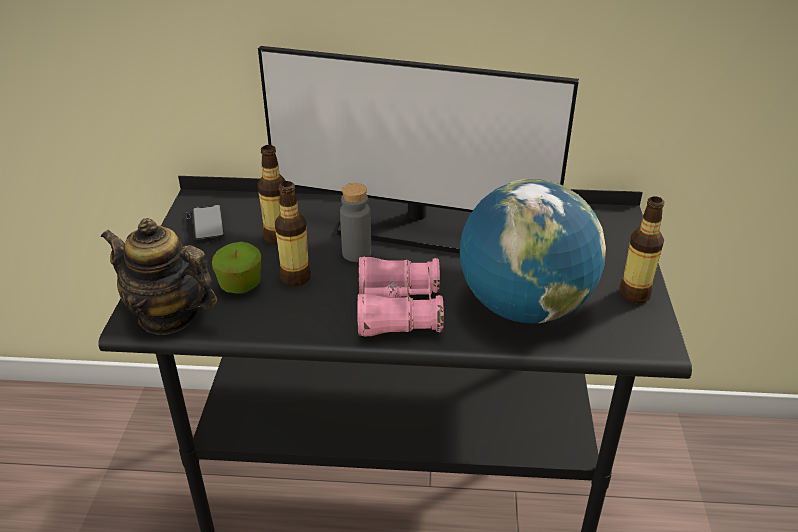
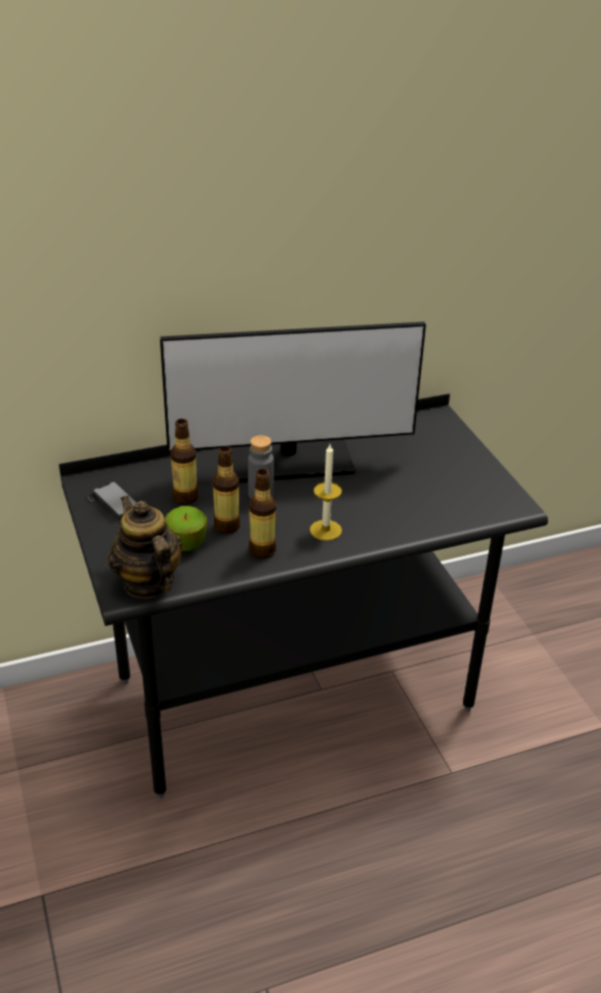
camera: 25 degrees left, 0 degrees up
(168, 316) = (147, 582): teapot -> teapot turned 60 degrees clockwise
(398, 310) = (325, 530): pink binoculars -> candle
(524, 307) = (414, 504): globe -> none
(634, 294) = (484, 475): bottle -> bottle (262, 550)

